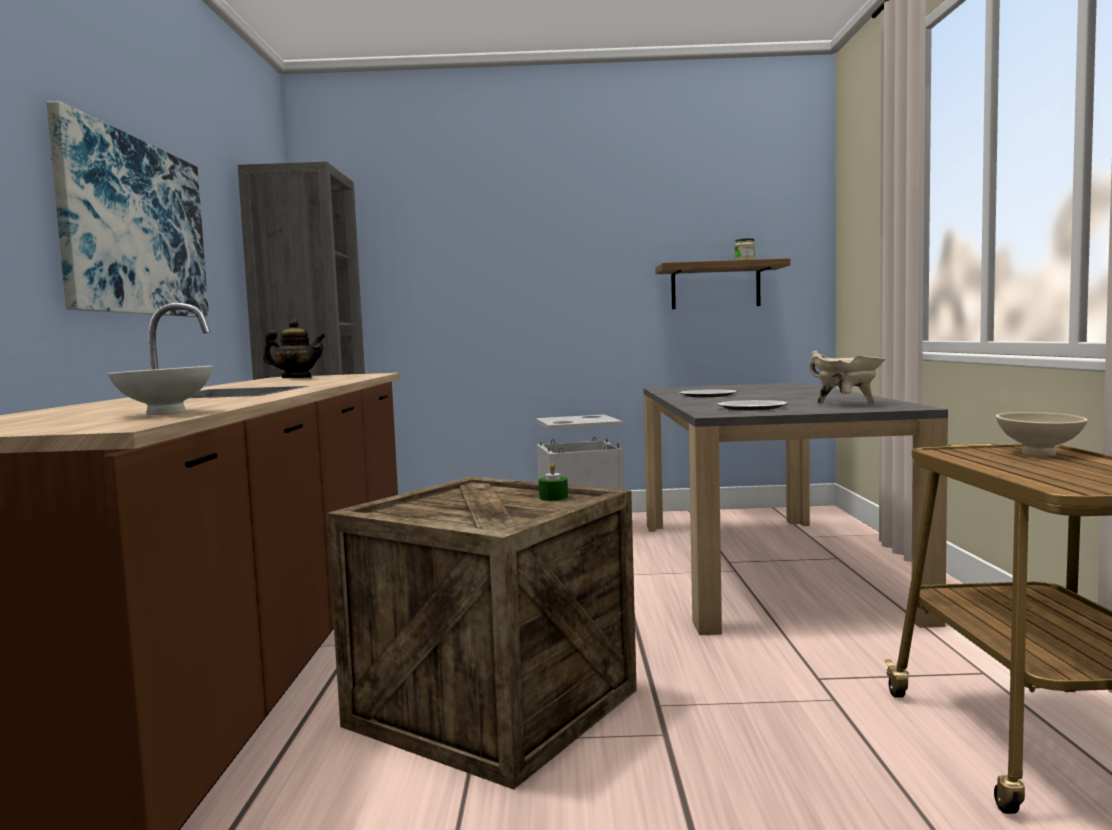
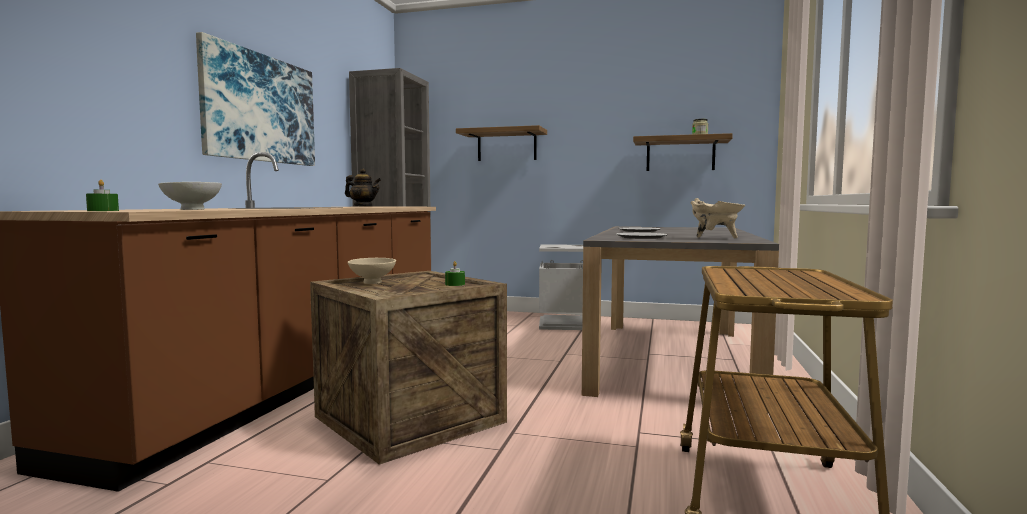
camera: 15 degrees right, 0 degrees up
(51, 430) = (103, 210): none -> green candle
(471, 276) = (507, 145): none -> shelf
(1041, 453) = (795, 274): beige bowl -> beige bowl (373, 282)

